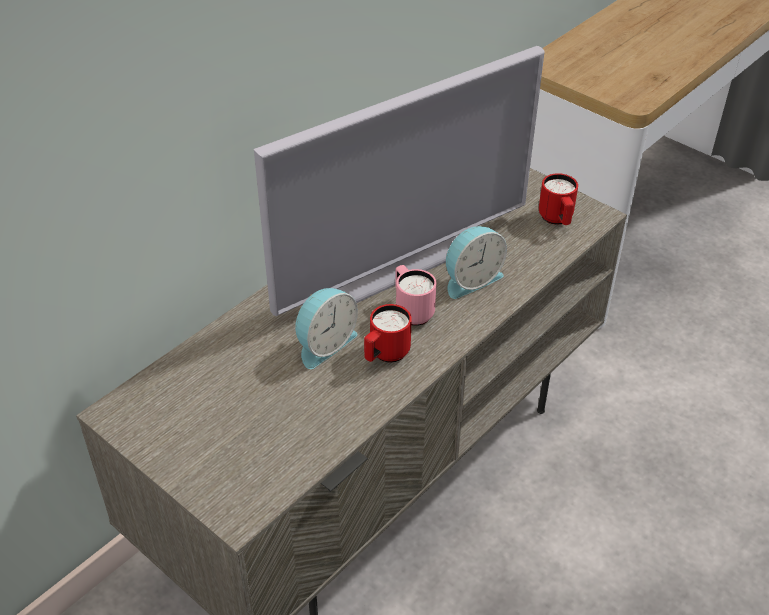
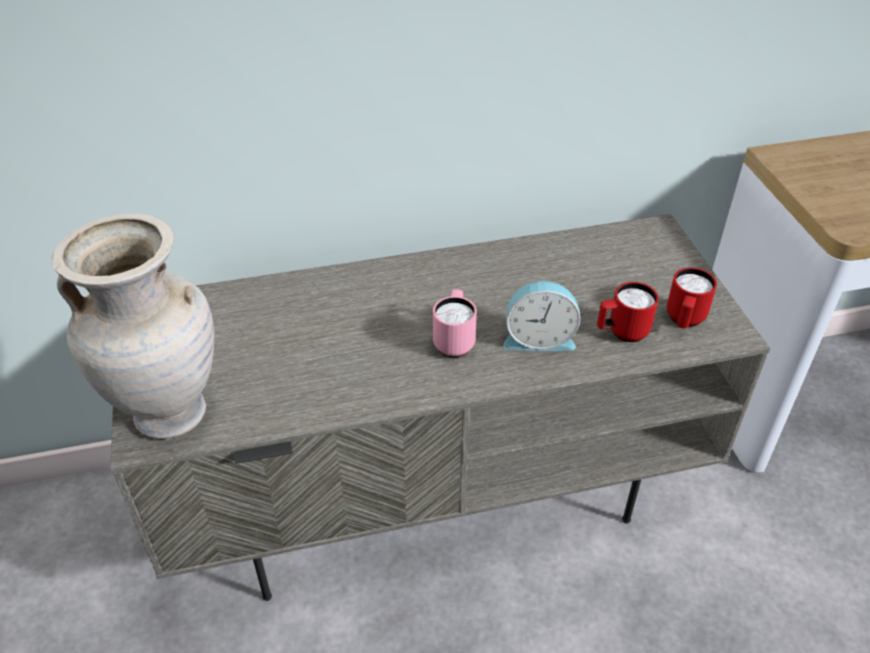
camera: 35 degrees right, 0 degrees up
(239, 481) = (170, 412): none -> beige vase
(324, 344) = (350, 333): alarm clock -> none
(385, 355) = (392, 369): red mug -> red mug (622, 332)
(398, 262) = (486, 292): television -> none

